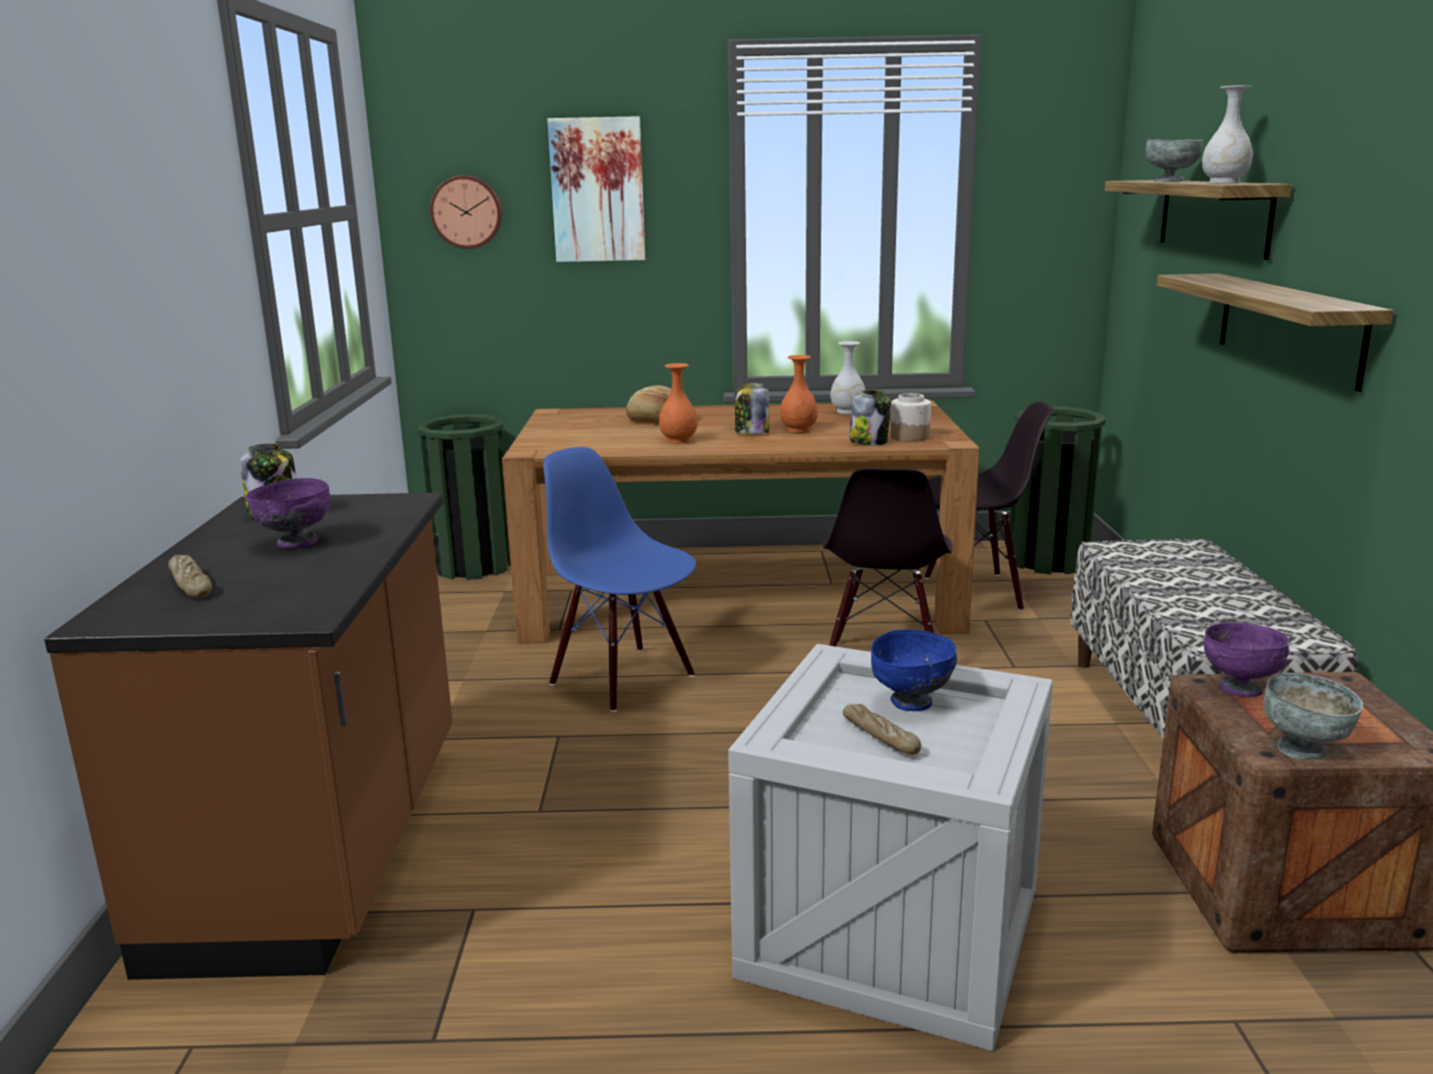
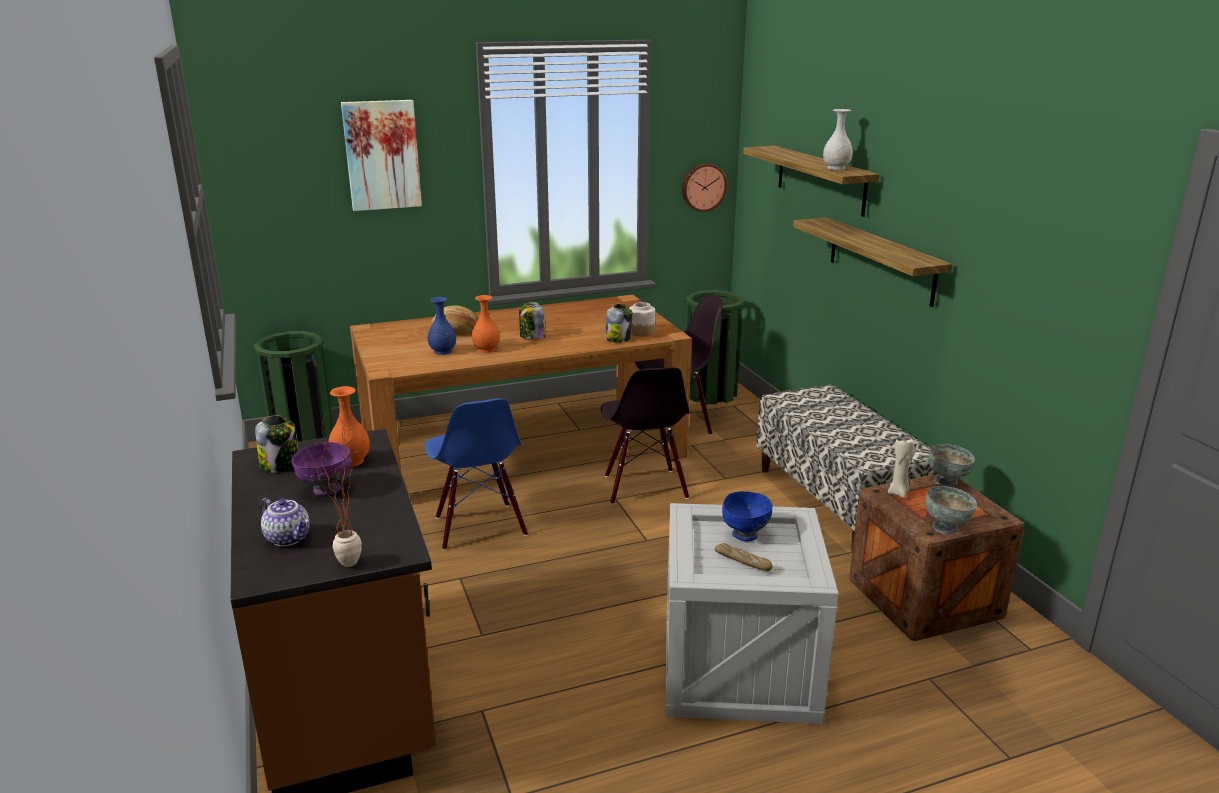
camera: 20 degrees left, 5 degrees up
(191, 585) = (289, 538): bread -> teapot
(213, 625) = (344, 568): none -> potted plant
(467, 212) = (277, 175): wall clock -> wall clock (703, 187)
(621, 439) = (442, 352): none -> blue vase
(624, 679) = (479, 526): blue chair -> blue chair turned 135 degrees counterclockwise
(799, 430) = (563, 331): orange vase -> orange vase (352, 461)
(847, 411) = (583, 310): white vase -> none
(1170, 181) = (793, 157): grey bowl -> grey bowl (946, 481)
(1239, 688) = (898, 493): purple bowl -> beige candle

